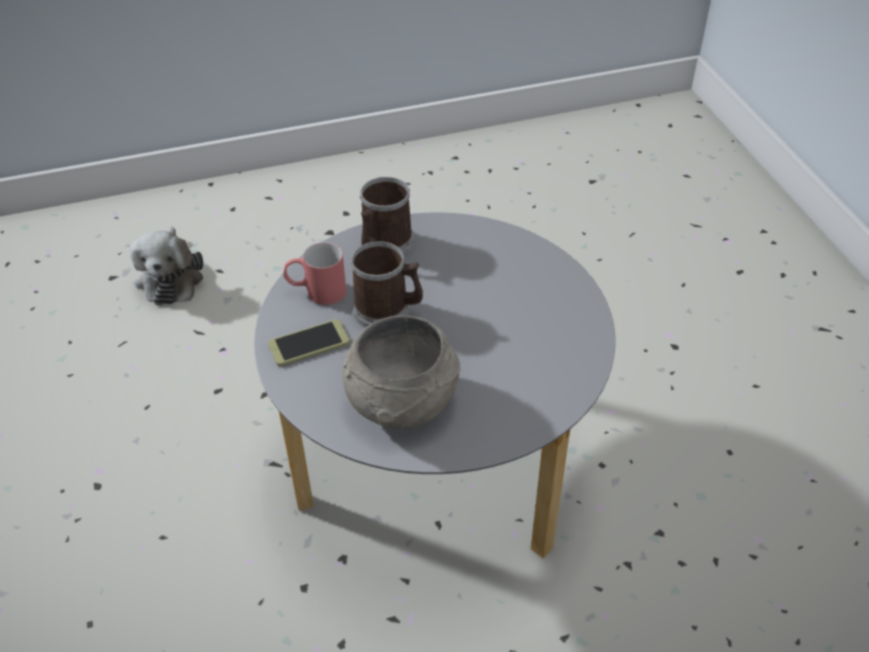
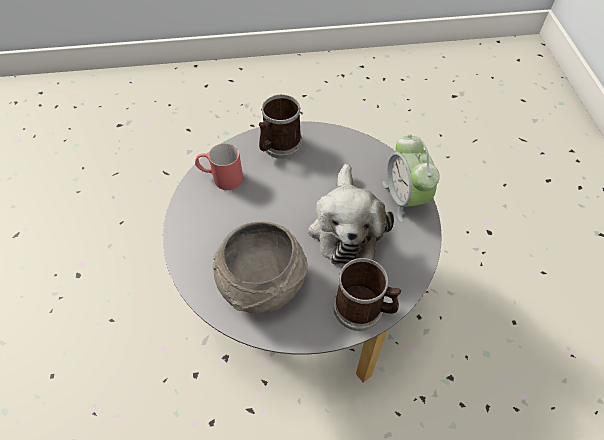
camera: 10 degrees right, 10 degrees up
(170, 277) = (156, 130): plush toy -> plush toy (346, 227)
(309, 343) = (205, 221): phone -> none
(388, 311) = (269, 202): mug -> mug (364, 309)
(559, 284) = (405, 198): none -> alarm clock

